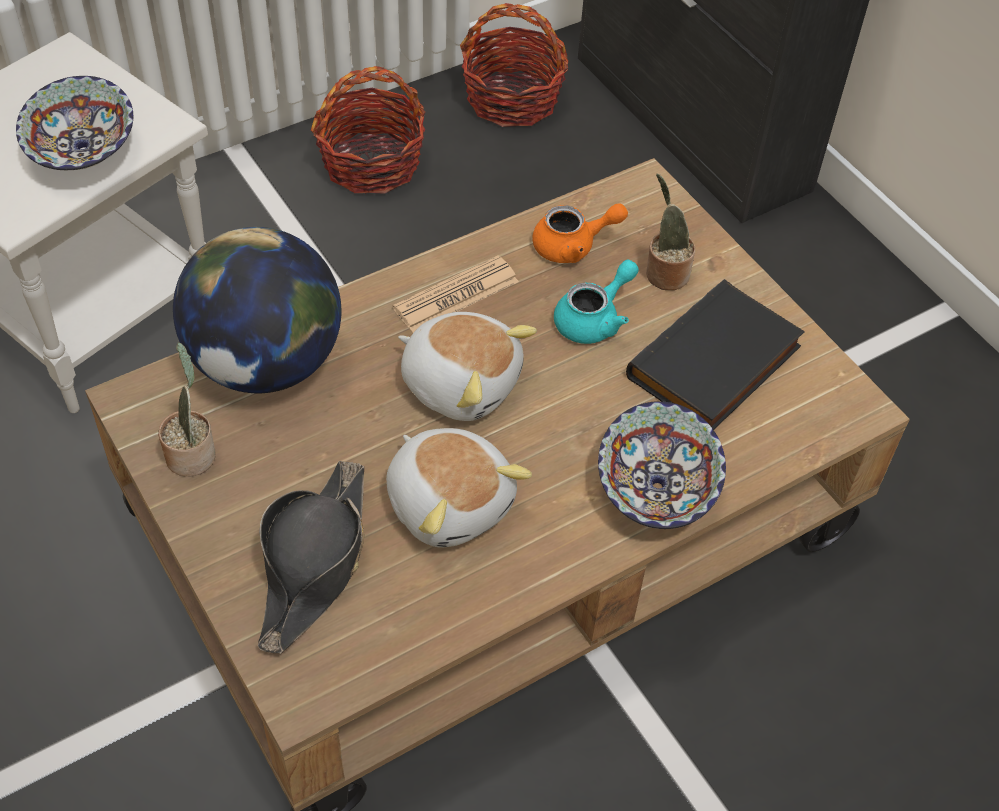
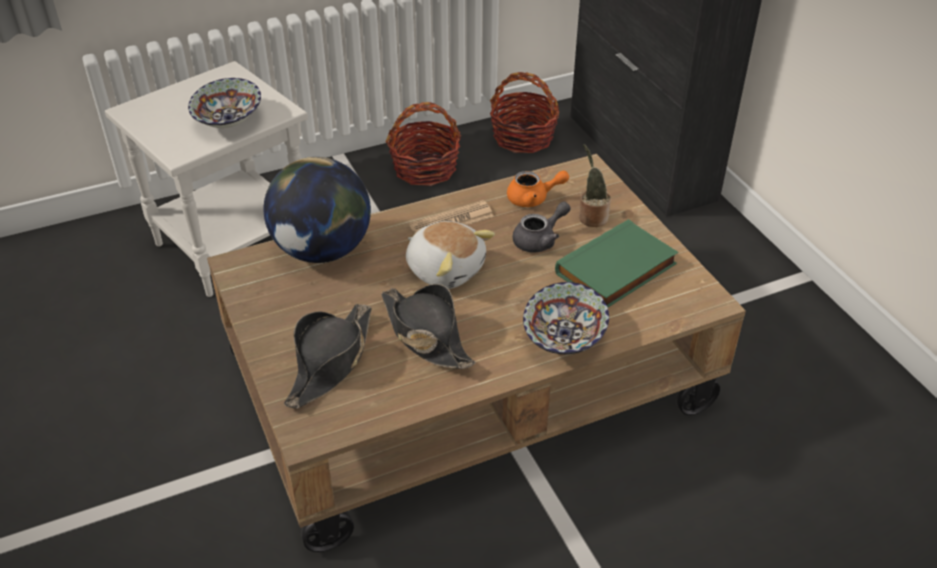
camera: 10 degrees right, 10 degrees down
(192, 453) = (265, 296): potted plant -> none
(450, 502) = (425, 335): plush toy -> black hat
(594, 319) = (540, 240): turquoise teapot -> grey teapot
(716, 365) = (617, 270): black book -> green book

